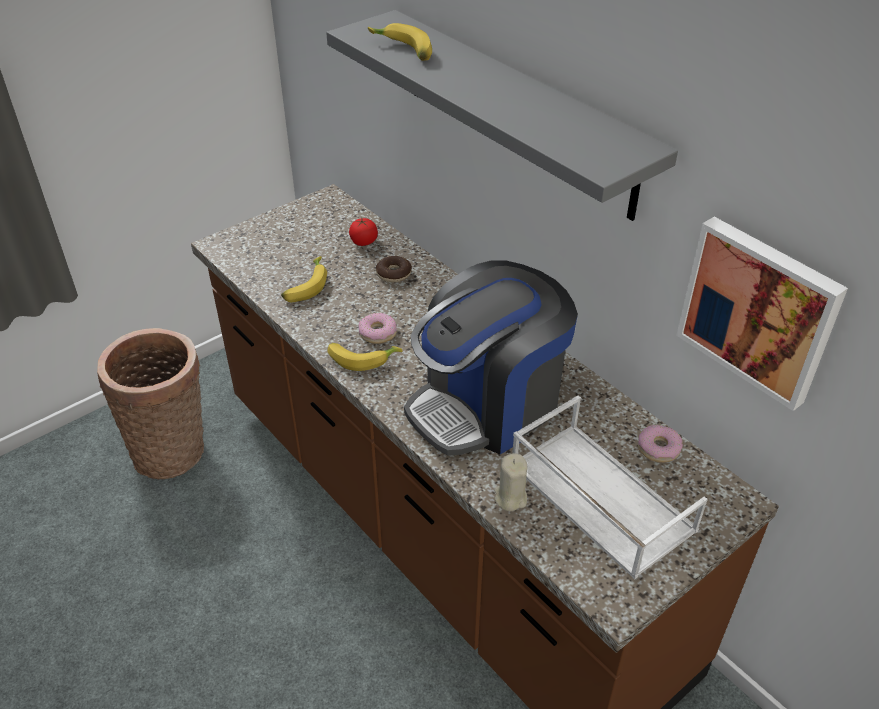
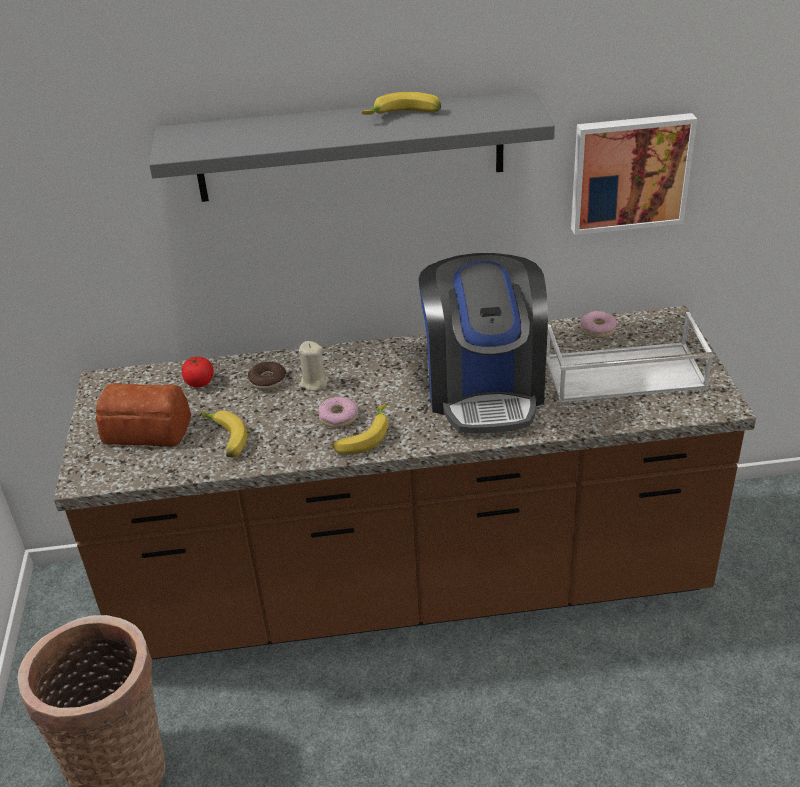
camera: 55 degrees left, 5 degrees down
(290, 246) = (148, 430): none -> bread
(402, 51) = (244, 141): banana -> banana (404, 116)
(510, 497) = (592, 415): beige candle -> beige candle (313, 383)

